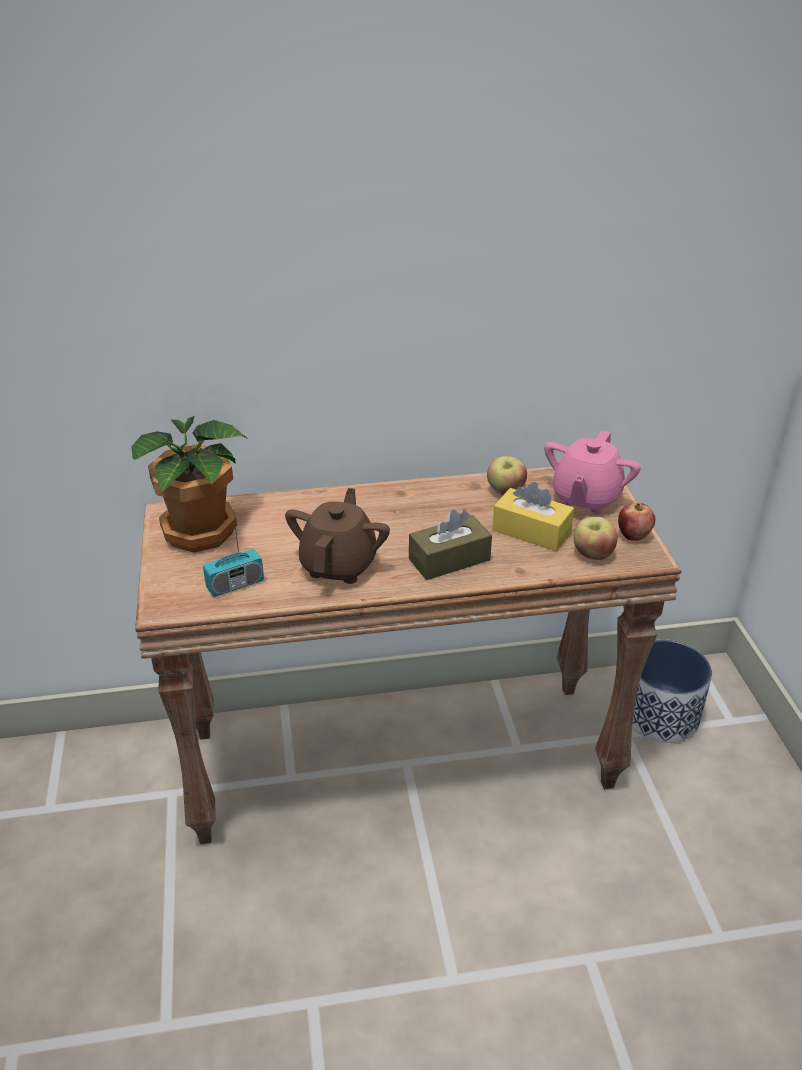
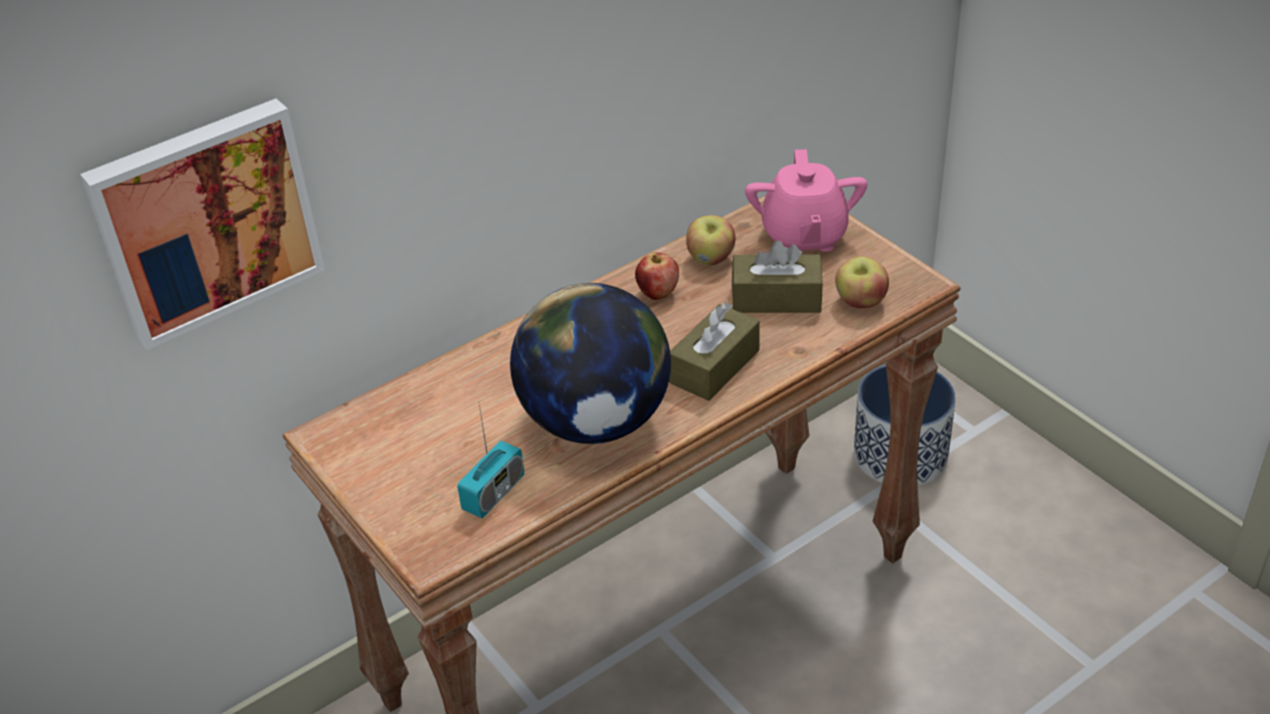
camera: 25 degrees left, 5 degrees up
(106, 326) = (205, 219): none -> picture
(203, 532) = (394, 443): potted plant -> none
(339, 565) = (596, 421): brown teapot -> globe
(531, 531) = (776, 298): yellow tissue box -> brown tissue box
(633, 536) = (886, 265): apple -> apple (657, 293)

